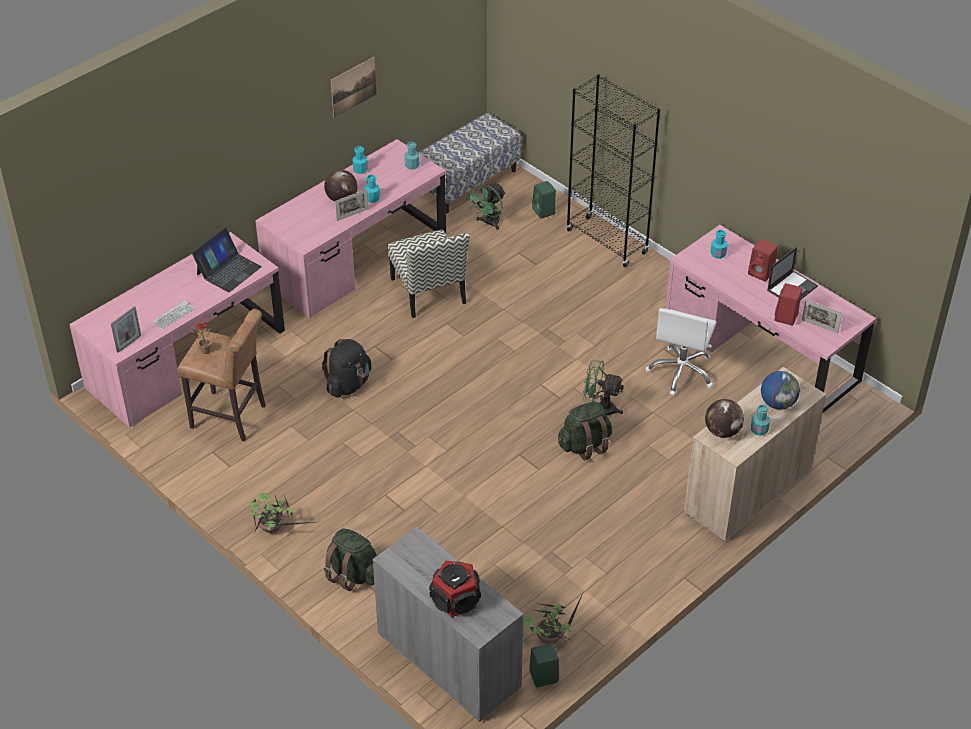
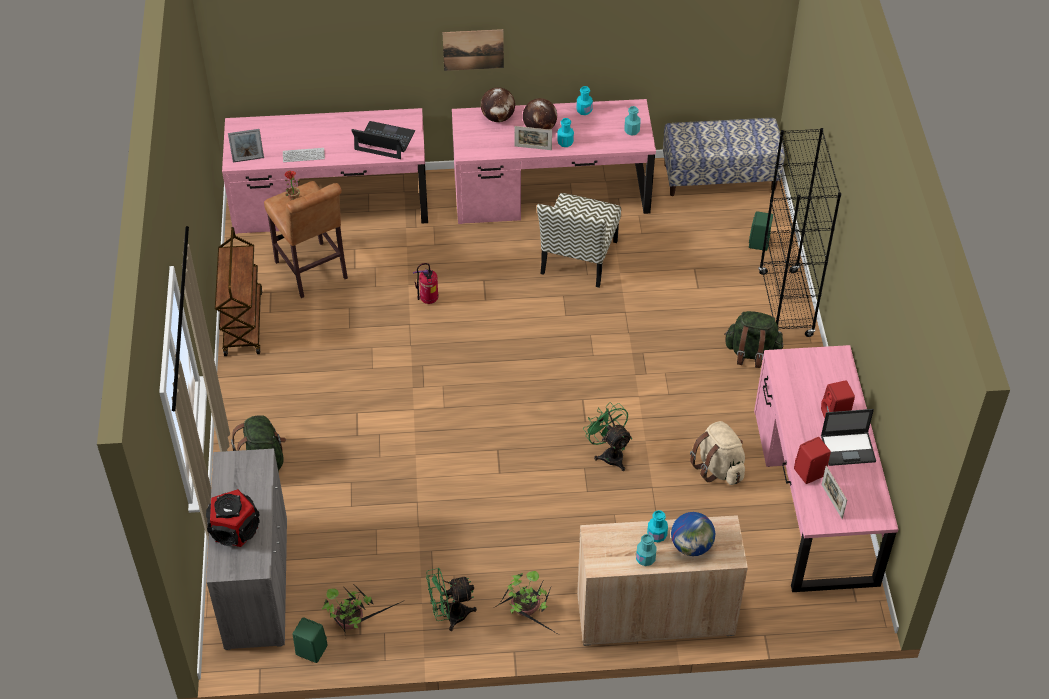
camera: 40 degrees right, 5 degrees up
(215, 487) = (242, 322): none -> brown cart
(228, 270) = (384, 141): laptop -> laptop turned 150 degrees counterclockwise
(273, 528) = (247, 384): potted plant -> potted plant (527, 611)
(348, 384) = (428, 300): black backpack -> fire extinguisher
(353, 87) = (598, 26): picture -> picture (473, 49)
(488, 223) = (697, 225): green fan -> green fan (450, 615)
(584, 445) = (560, 478): green backpack -> green backpack (751, 353)
(681, 372) = (718, 467): white office chair -> beige backpack
(718, 254) = (814, 372): turquoise bottle -> turquoise bottle (657, 535)
(722, 431) = (611, 538): globe -> globe (498, 118)

